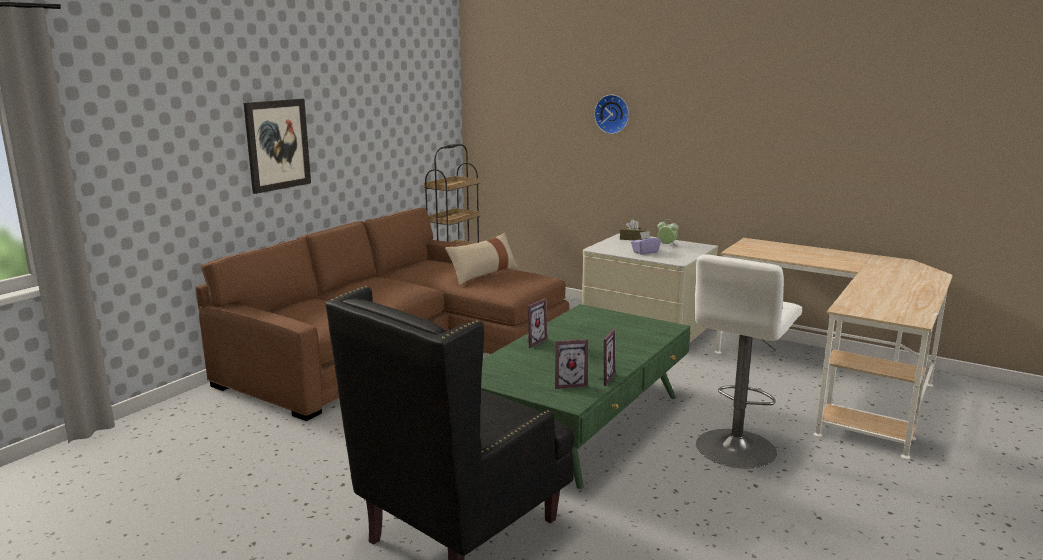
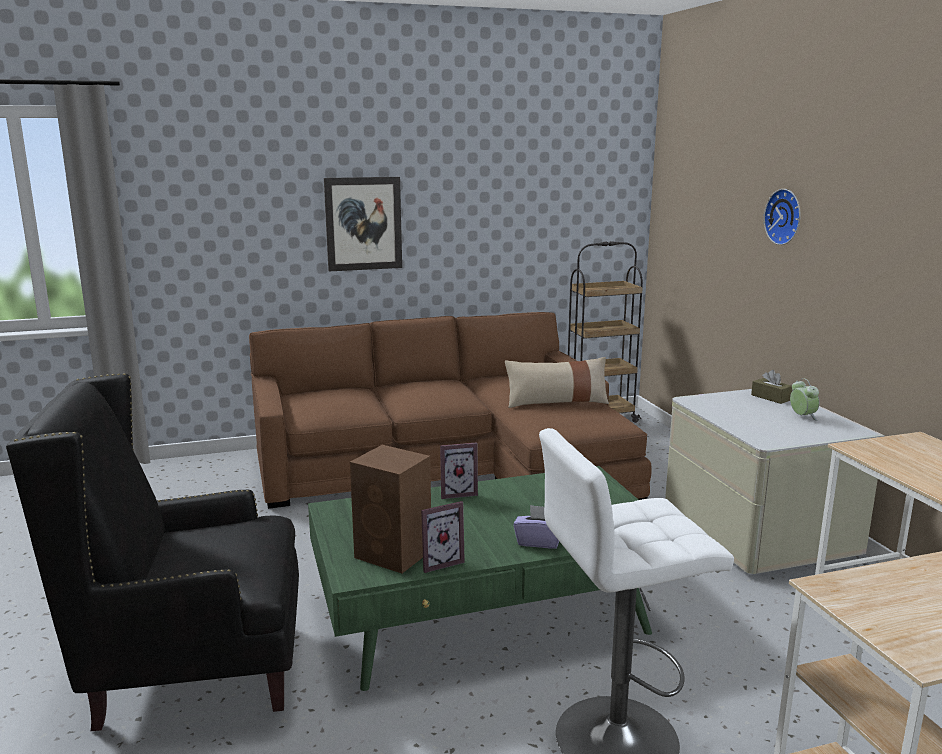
camera: 40 degrees right, 0 degrees up
(569, 384) = (394, 554): picture frame -> brown speaker
(645, 252) = (748, 419): purple tissue box -> purple tissue box (538, 542)

